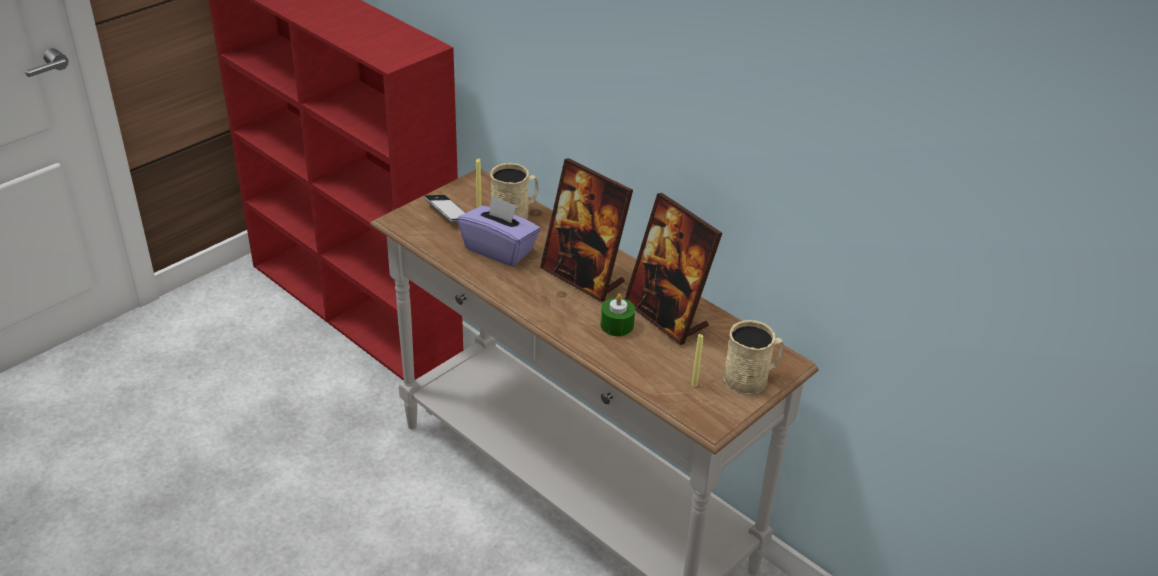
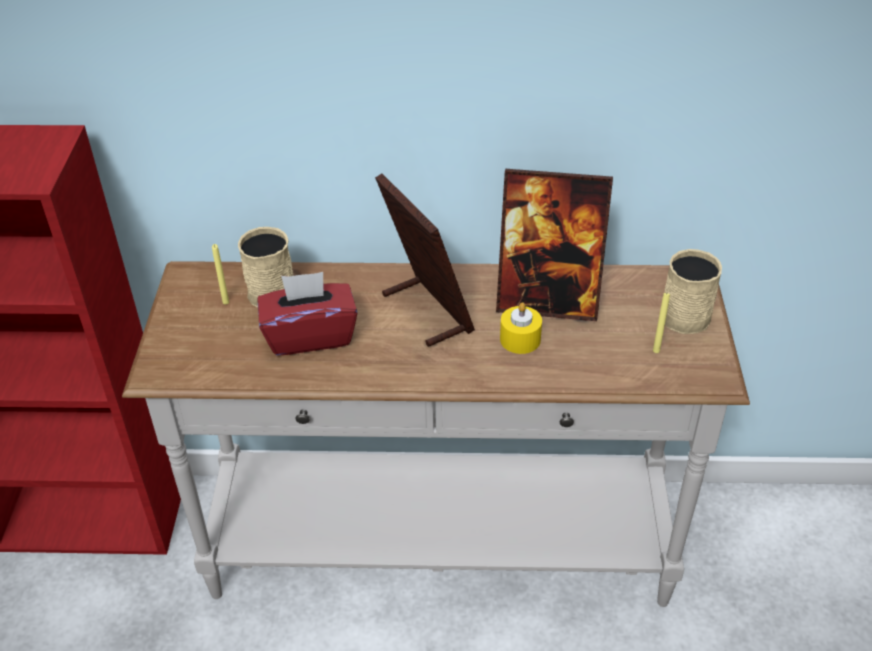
camera: 40 degrees left, 5 degrees up
(448, 213) = (202, 329): phone -> none
(499, 249) = (310, 335): purple tissue box -> red tissue box
(583, 276) = (426, 311): picture frame -> picture frame turned 120 degrees counterclockwise
(617, 325) = (520, 339): green candle -> yellow candle

